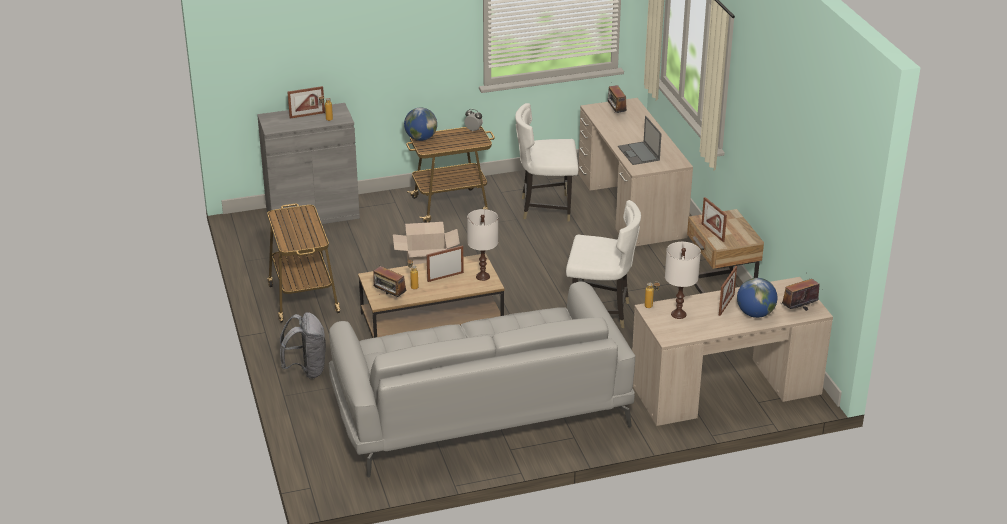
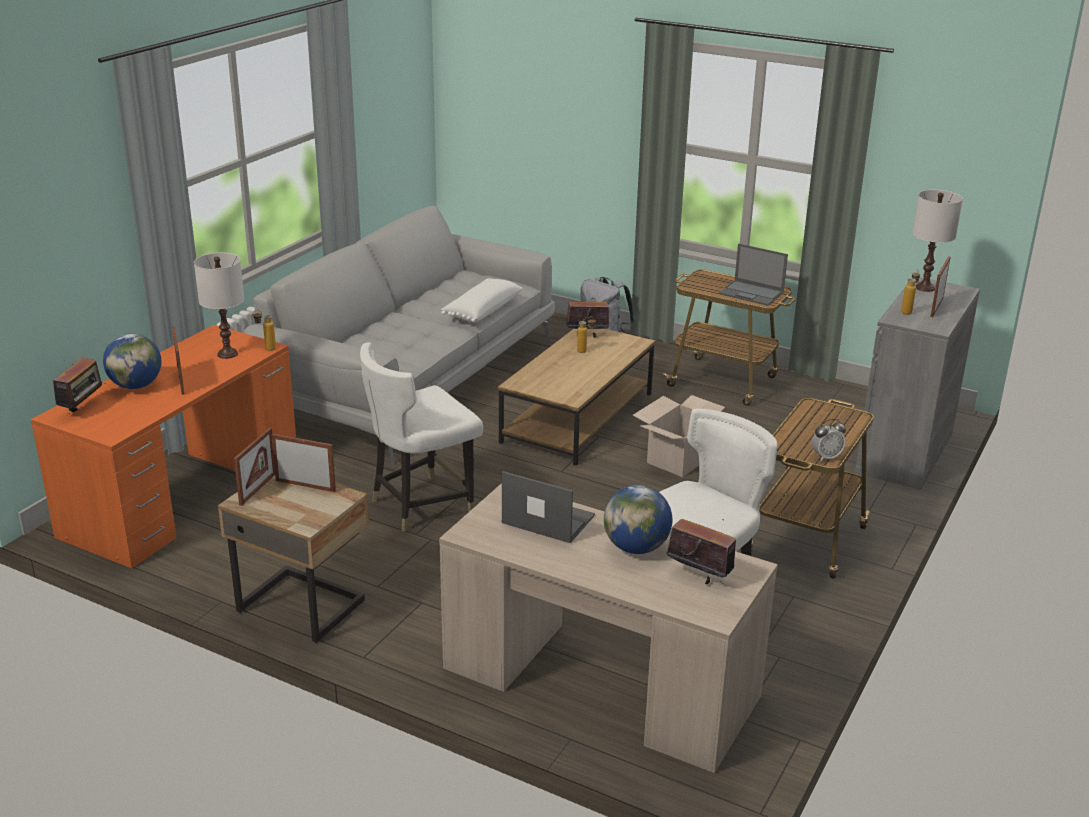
camera: 135 degrees right, 5 degrees down
(296, 219) = (752, 293): none -> laptop
(421, 138) = (851, 415): globe -> globe (636, 547)
(432, 334) = (481, 311): none -> white pillow
(445, 277) = (572, 370): picture frame -> picture frame (258, 489)
(483, 276) = (537, 386): white table lamp -> white table lamp (924, 287)
(724, 387) = (184, 494): beige desk -> orange desk

